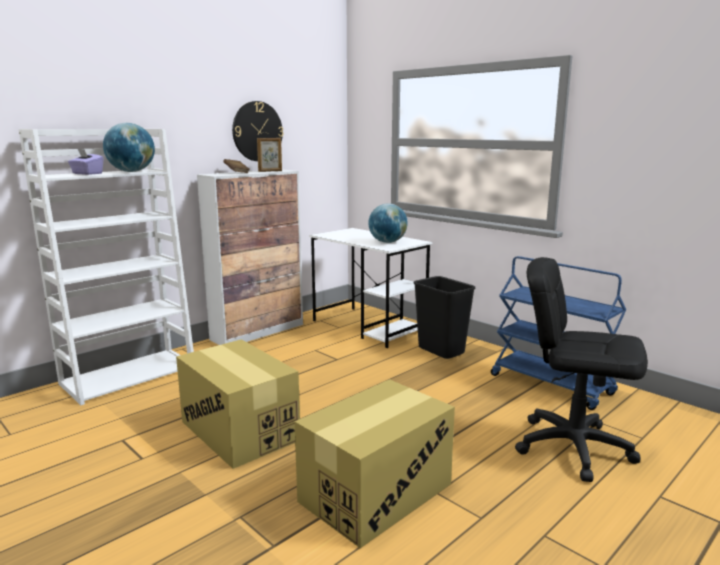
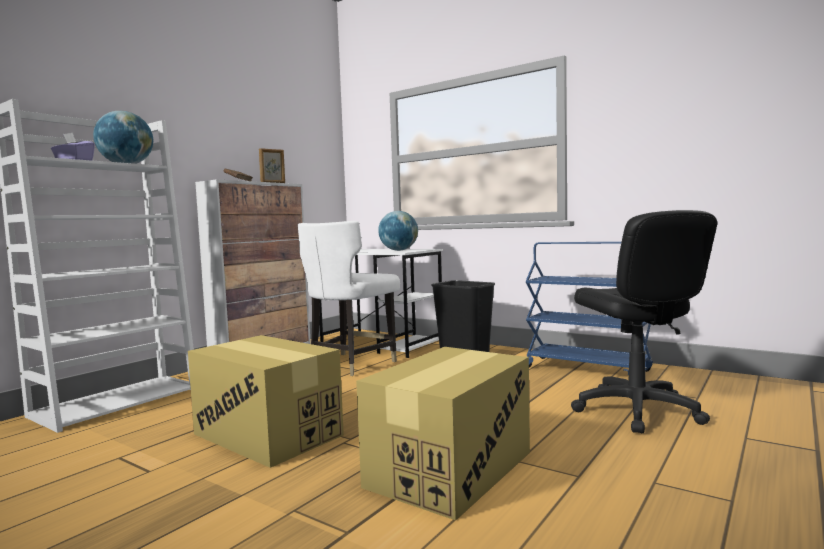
camera: 10 degrees left, 10 degrees down
(257, 131) = (257, 146): wall clock -> none
(332, 351) = (350, 364): none -> white chair
(573, 447) = (636, 411): black office chair -> black office chair turned 120 degrees counterclockwise

